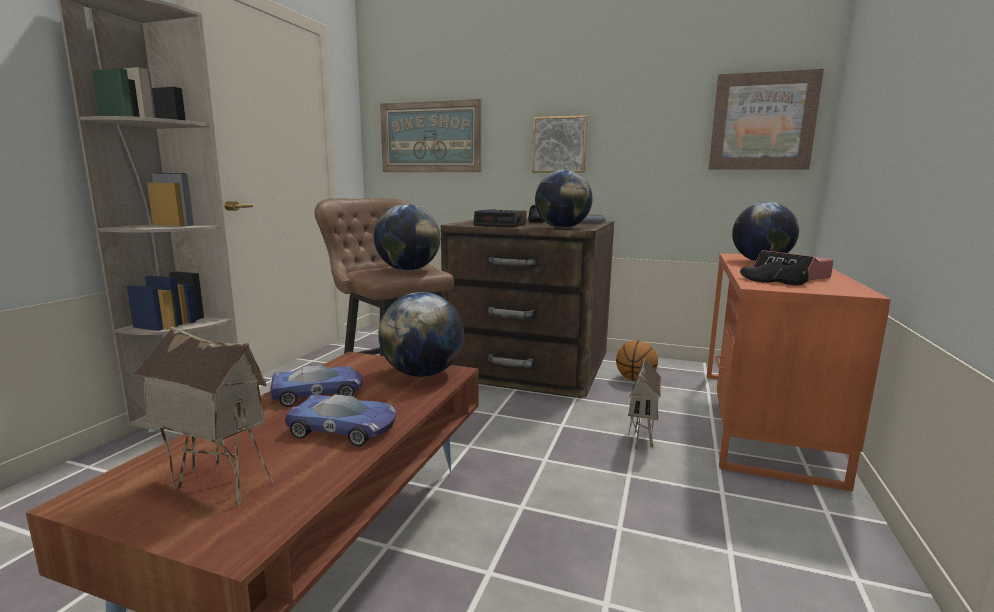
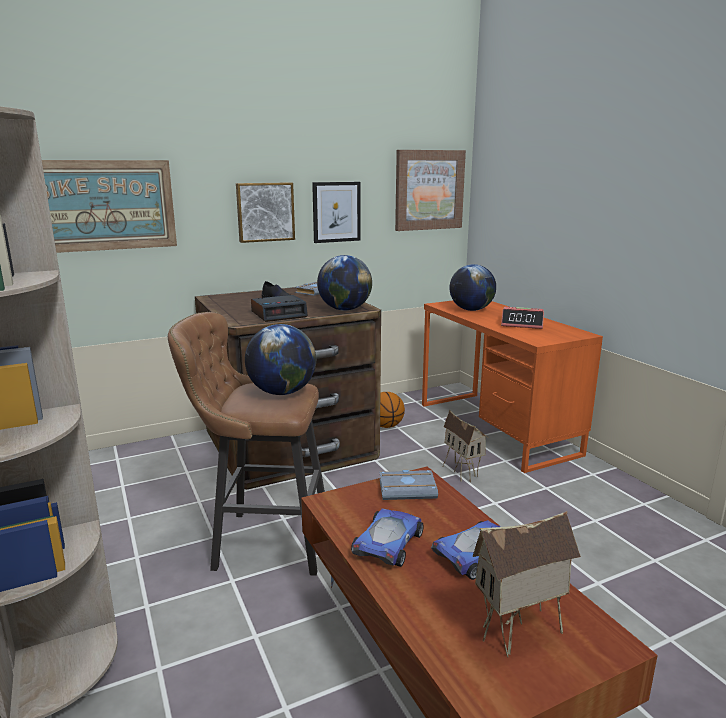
camera: 45 degrees left, 5 degrees up
(422, 373) = (408, 489): globe -> grey book
(635, 146) = (336, 212): none -> picture
(771, 281) = (531, 334): black shoe -> none

